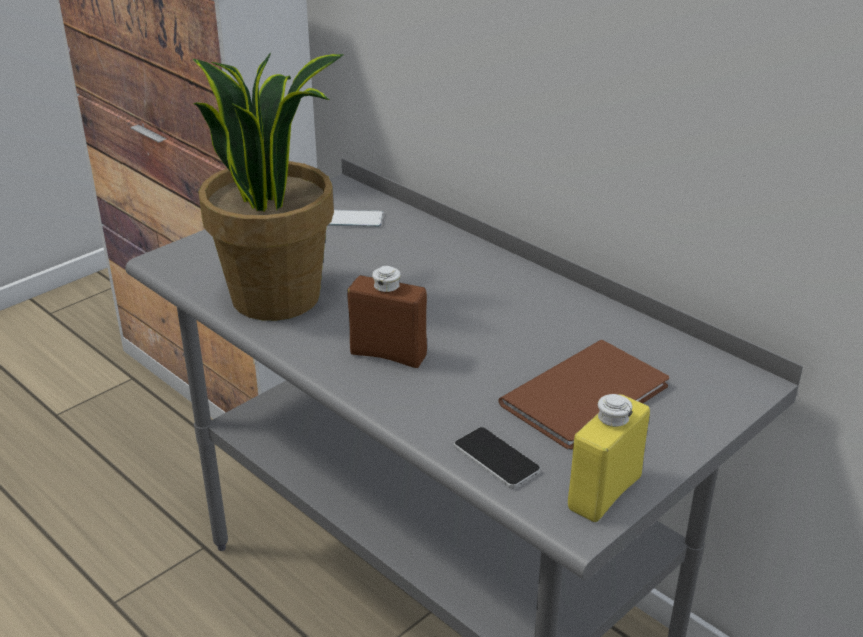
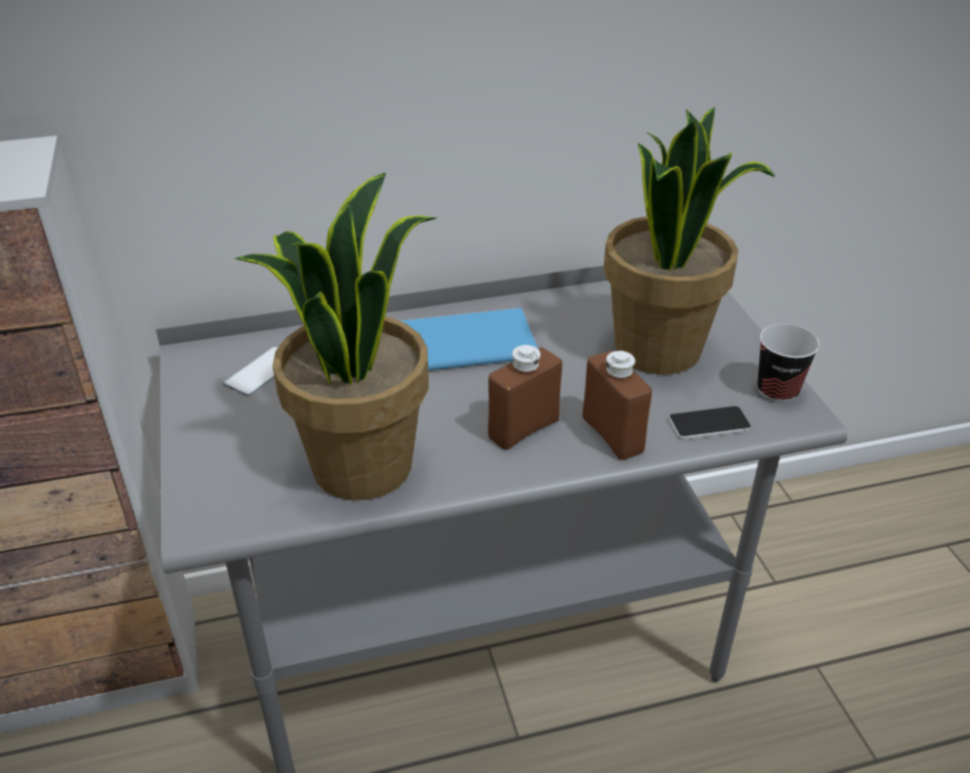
camera: 60 degrees left, 5 degrees up
(424, 404) = (612, 435): none -> brown bottle
(481, 287) = (463, 342): none -> blue book
(591, 395) = (659, 350): brown book -> potted plant
(604, 493) = (777, 390): yellow bottle -> cup

